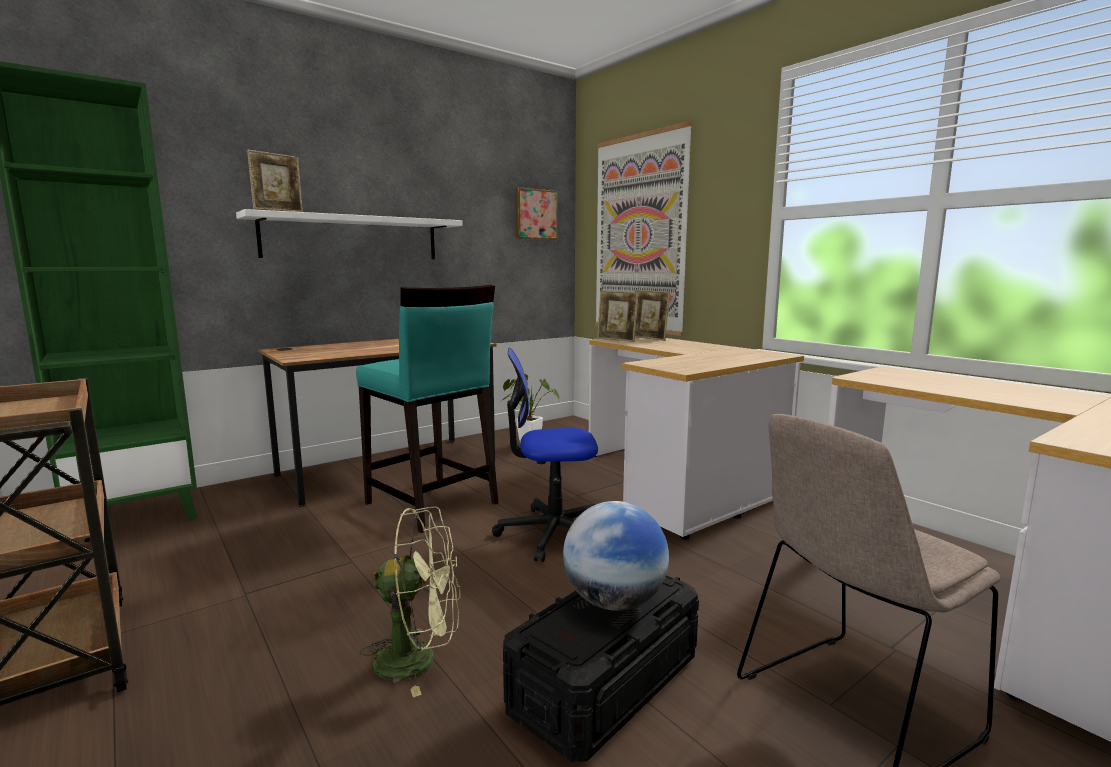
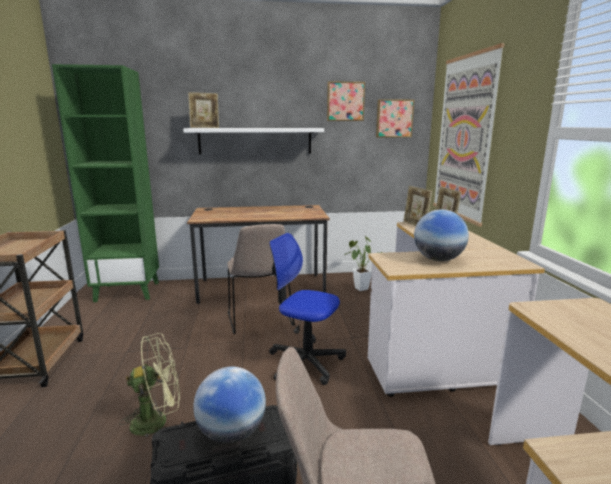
camera: 30 degrees right, 5 degrees up
(419, 659) = (157, 420): green fan -> green fan turned 45 degrees counterclockwise
(431, 504) = (260, 320): turquoise stool -> beige chair
(476, 187) = (345, 101): none -> picture
(704, 359) = (438, 259): none -> globe

